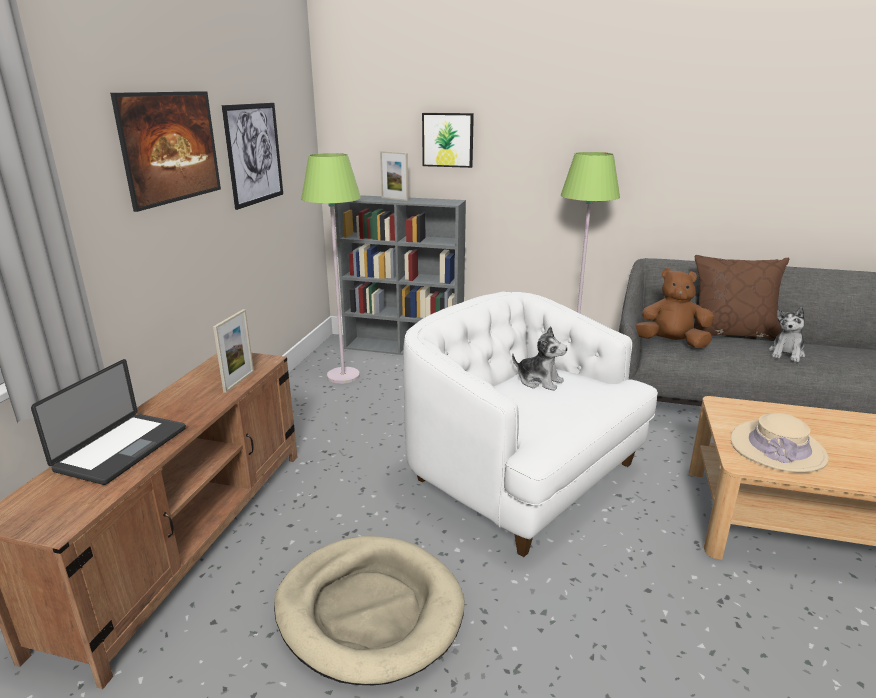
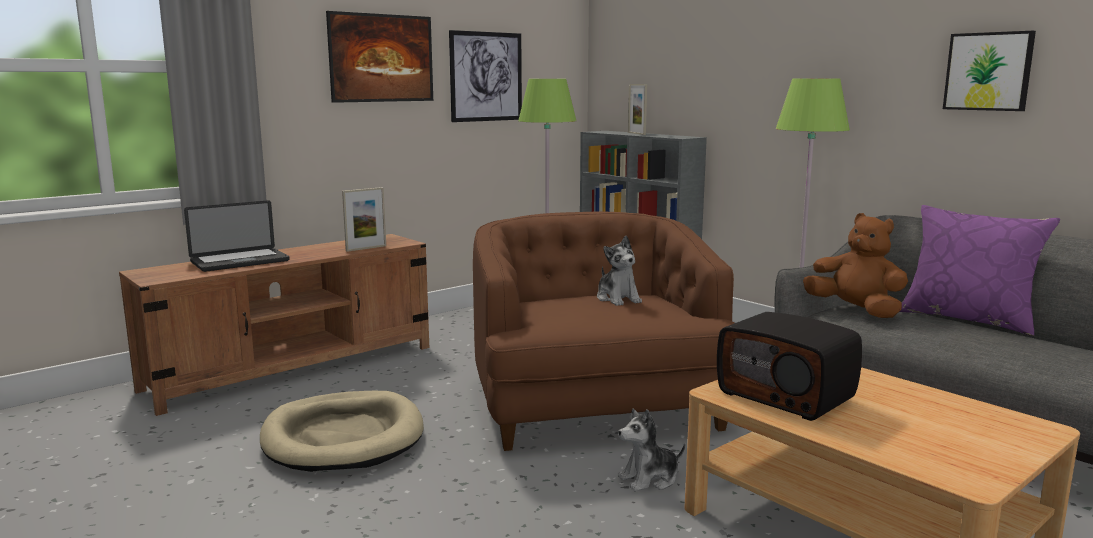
camera: 35 degrees right, 10 degrees down
(448, 140) = (694, 71): picture -> picture (988, 71)
(522, 476) = (595, 407): white armchair -> brown armchair
(731, 333) = (968, 319): brown pillow -> purple pillow
(777, 448) = (787, 395): beige hat -> radio
(786, 353) = (1004, 344): plush toy -> plush toy (650, 479)

